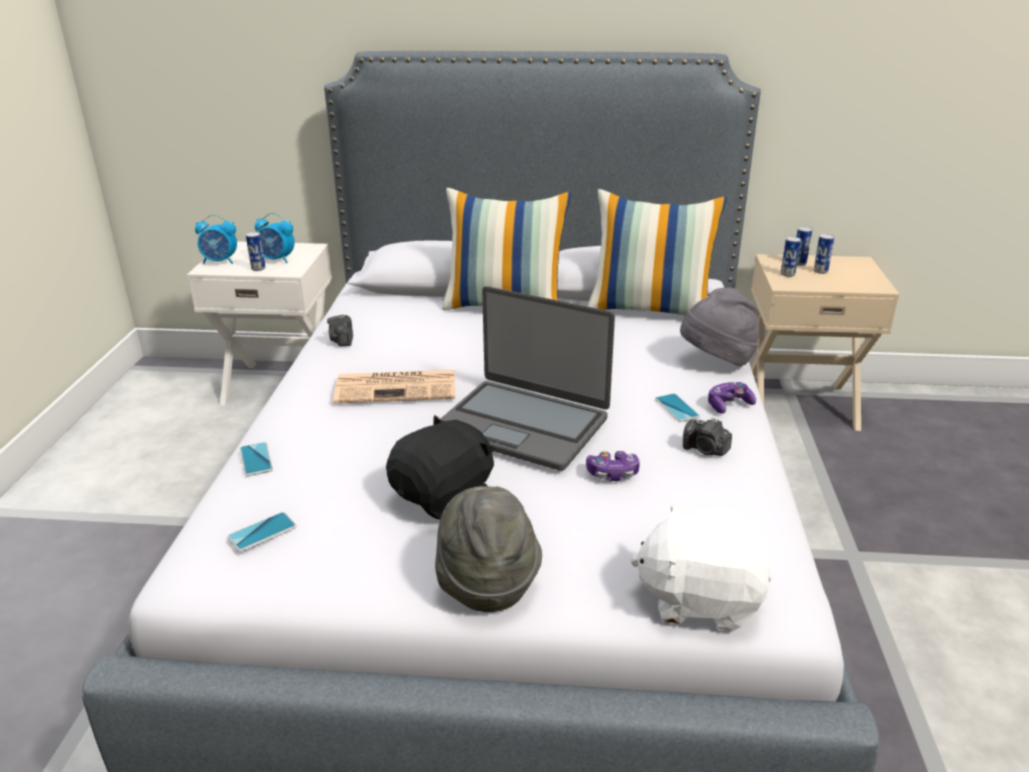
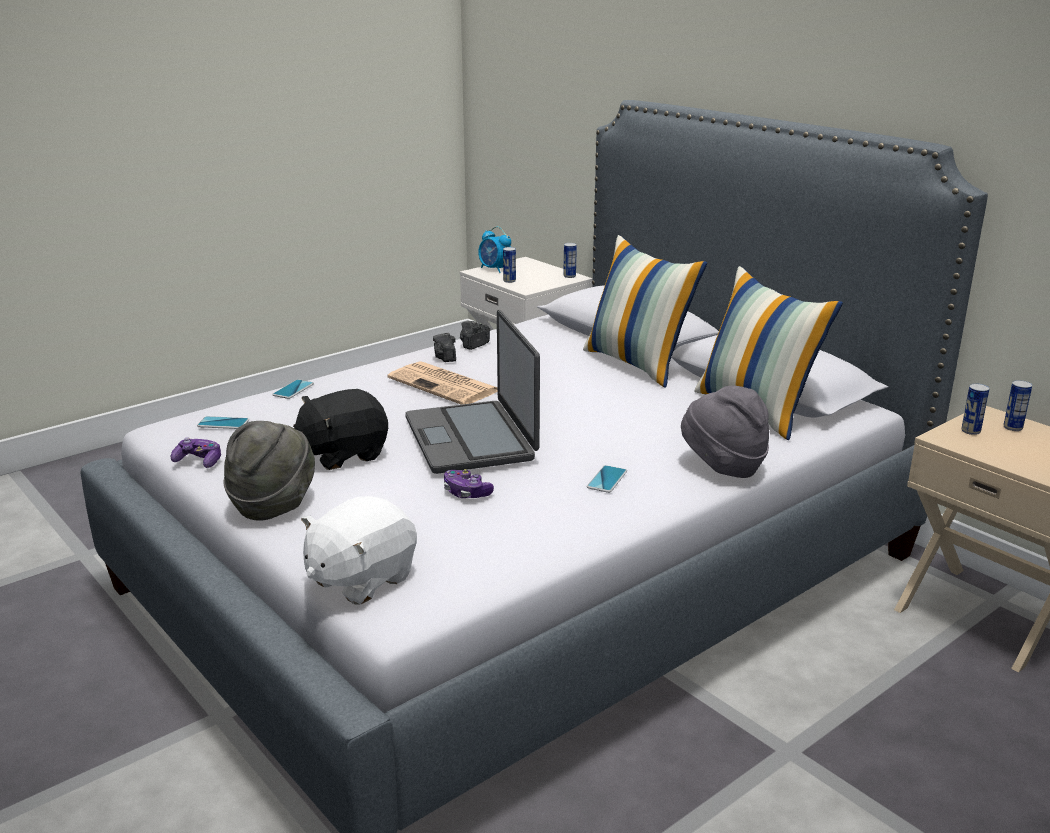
camera: 45 degrees right, 5 degrees down
(277, 260) = (533, 279): alarm clock -> none
(445, 497) = (343, 454): black plush toy -> black plush toy turned 150 degrees clockwise
(699, 599) = (360, 579): white plush toy -> white plush toy turned 105 degrees counterclockwise
(705, 450) = (563, 512): camera -> camera (445, 358)
(728, 405) = (655, 497): game controller -> game controller (199, 461)
(820, 271) = (1020, 442): can -> can (569, 276)

